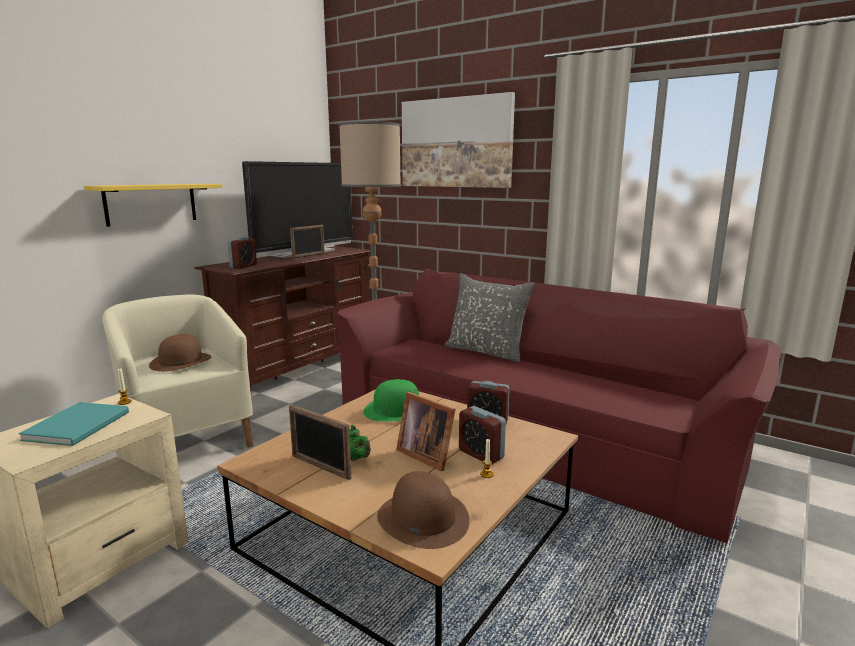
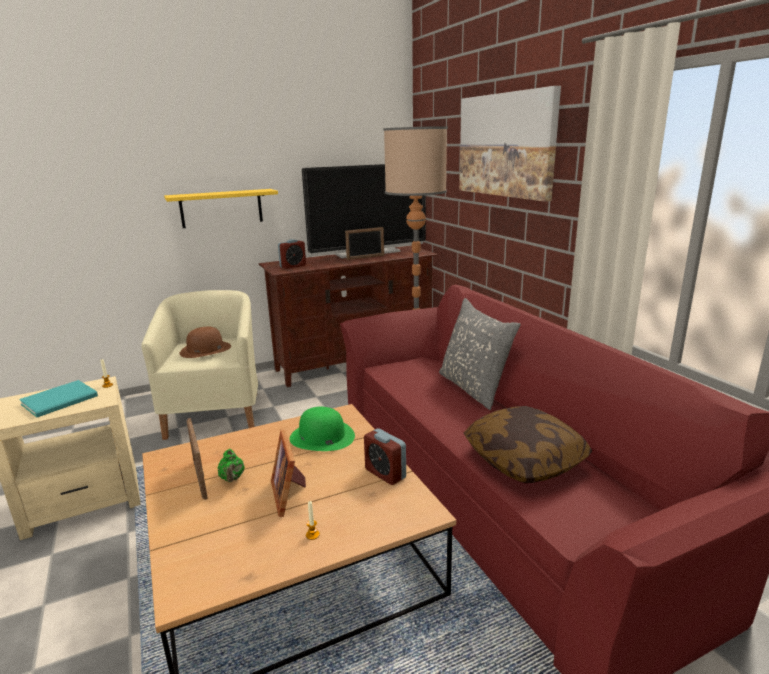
camera: 30 degrees right, 5 degrees up
(422, 518) = (209, 560): brown hat -> none
(481, 454) = (334, 510): alarm clock -> none
(584, 386) = (524, 460): none -> pillow

